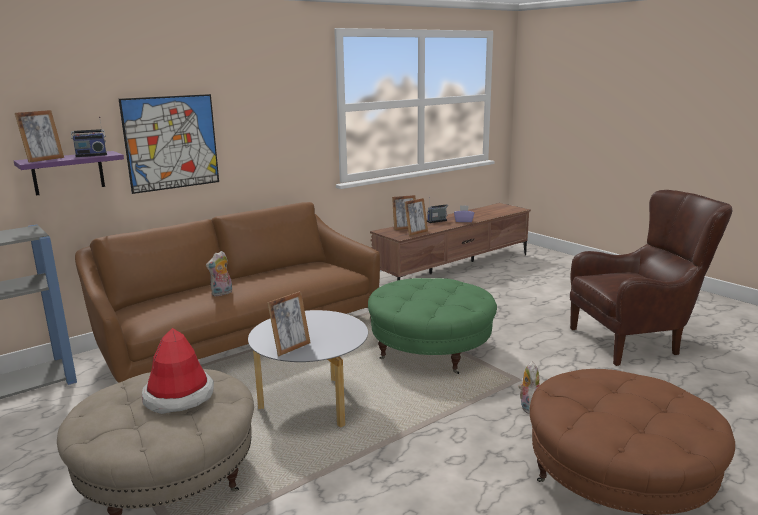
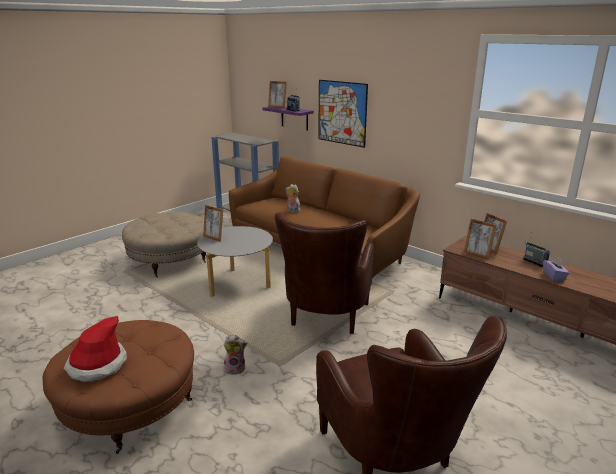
camera: 80 degrees right, 5 degrees up
(179, 396) = (169, 225): hat -> hat (97, 365)
(431, 350) = (325, 321): green ottoman -> brown armchair

